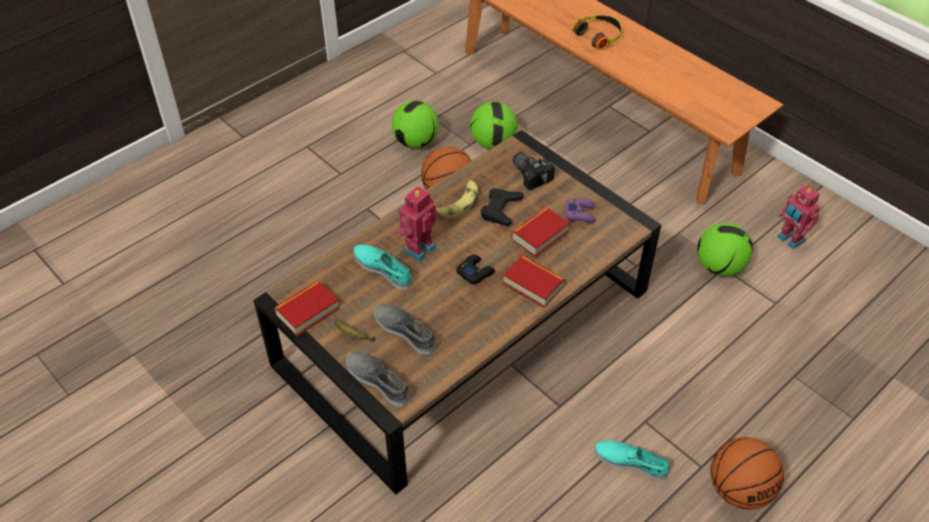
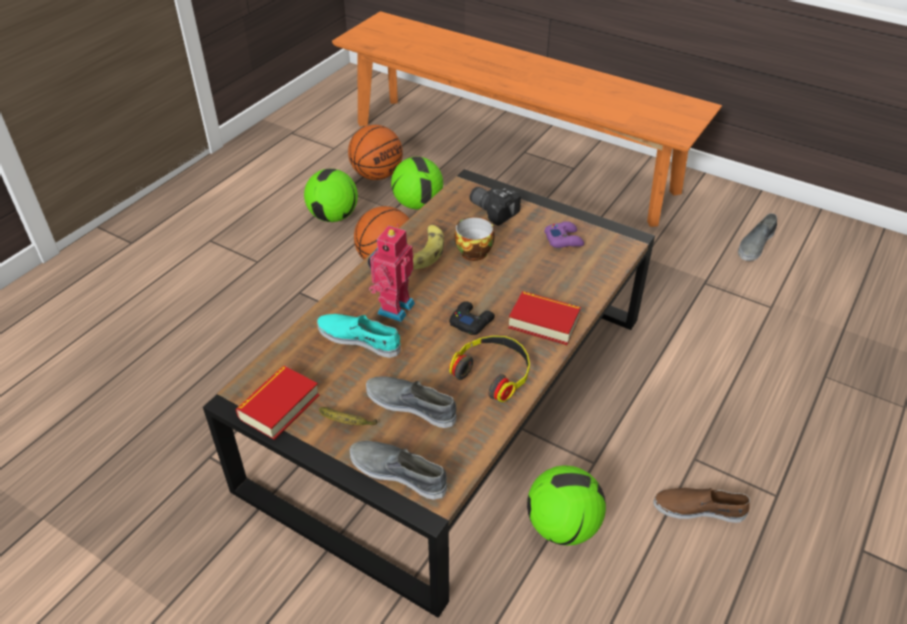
camera: 15 degrees left, 5 degrees down
(500, 210) = (474, 251): black game controller -> cup
(540, 235) = (529, 269): book -> none
(599, 35) = (511, 71): headphones -> headphones (493, 372)
(630, 461) = (698, 508): turquoise shoe -> brown shoe
(719, 267) = (700, 282): football -> football (563, 526)
(739, 490) = (829, 512): basketball -> basketball (377, 175)
(789, 239) = (755, 244): toy robot -> grey shoe

